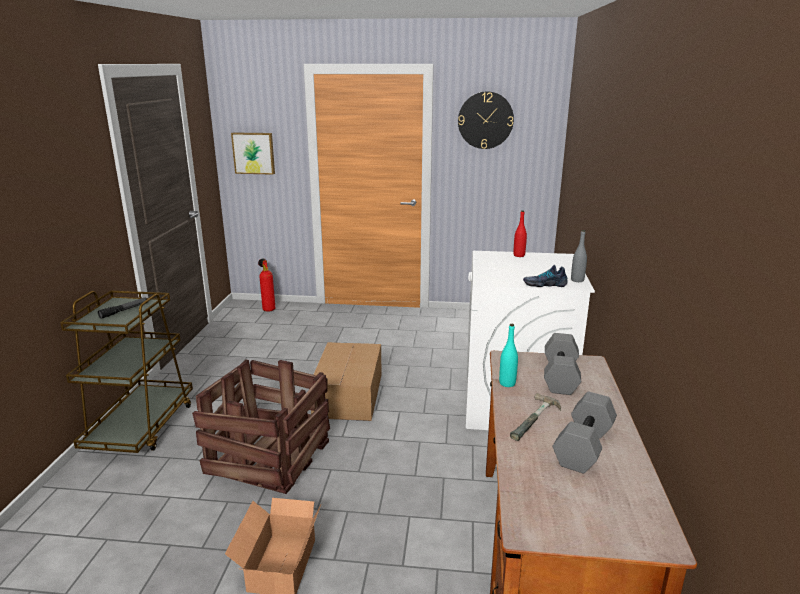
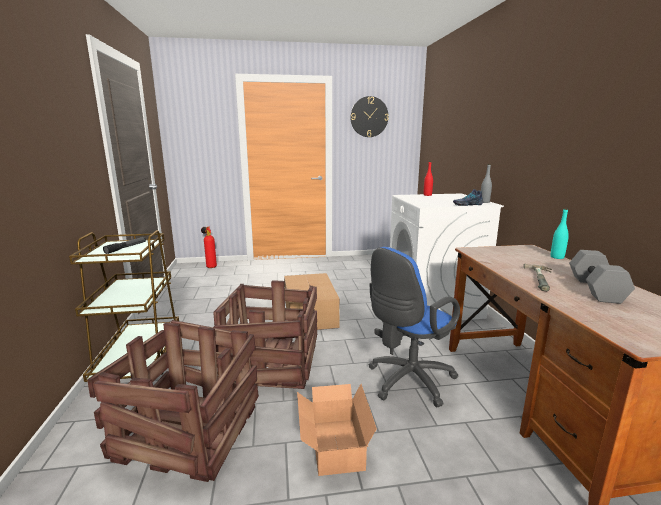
camera: 15 degrees left, 5 degrees down
(149, 519) = (187, 431): none -> crate
(254, 153) = (195, 143): picture -> none
(405, 507) = (407, 382): none -> blue office chair
(507, 383) = (492, 262): turquoise bottle -> turquoise bottle (557, 257)
(561, 377) = (523, 256): grey dumbbell -> none

